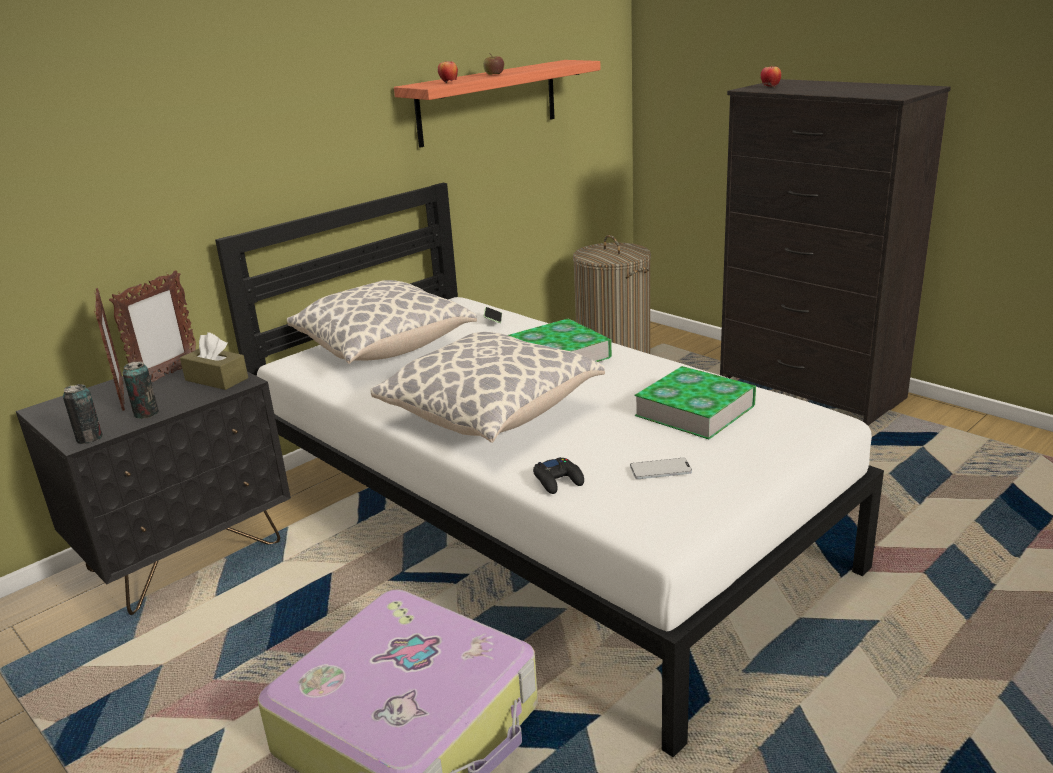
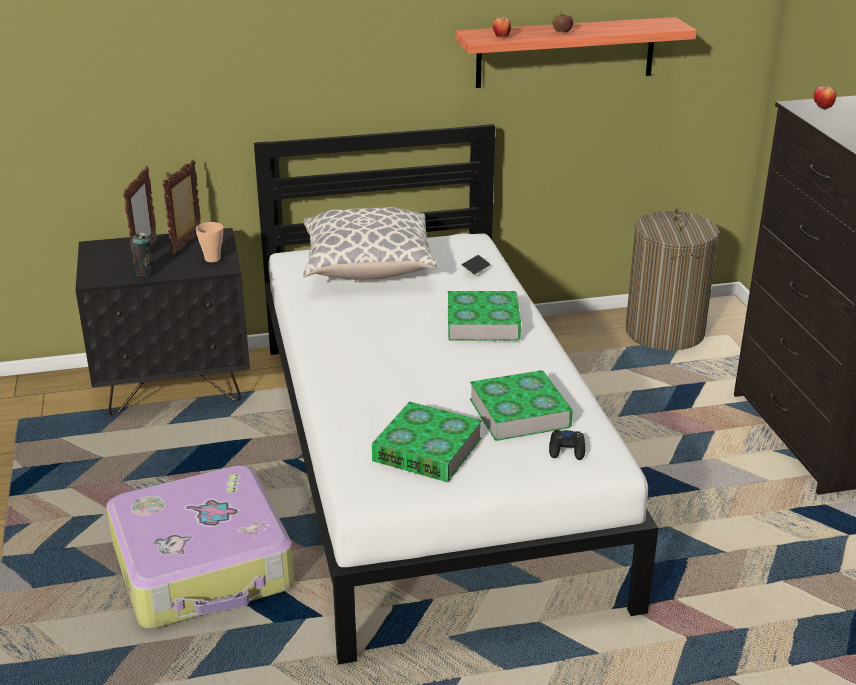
camera: 30 degrees right, 5 degrees up
(89, 438) = (98, 280): can -> none
(167, 375) = (187, 243): picture frame -> picture frame turned 135 degrees clockwise
(216, 379) = (212, 259): brown tissue box -> cup
(491, 415) = (372, 357): pillow -> none
(558, 480) = (349, 428): black game controller -> black game controller (567, 449)
(660, 470) = (427, 450): phone -> book

